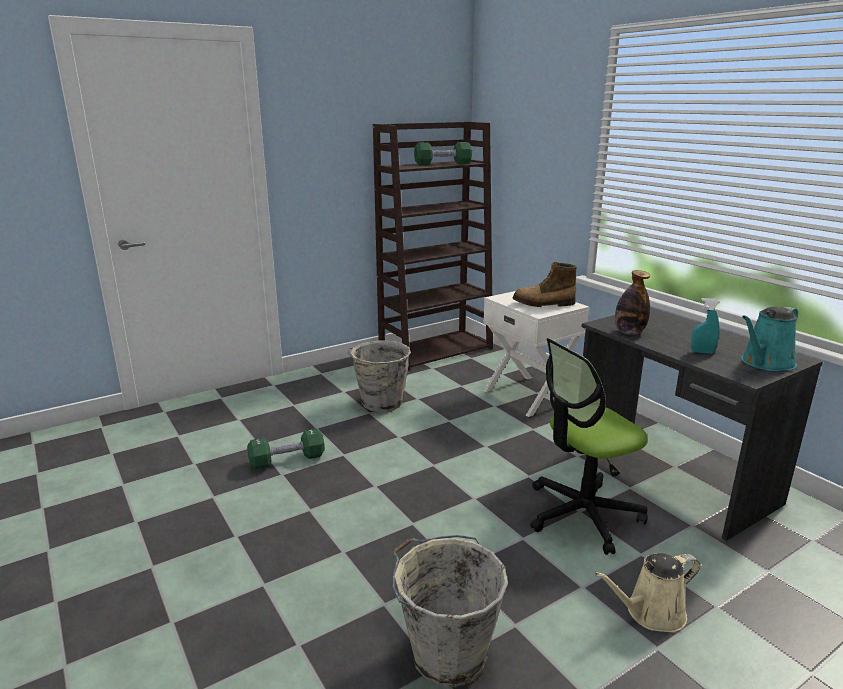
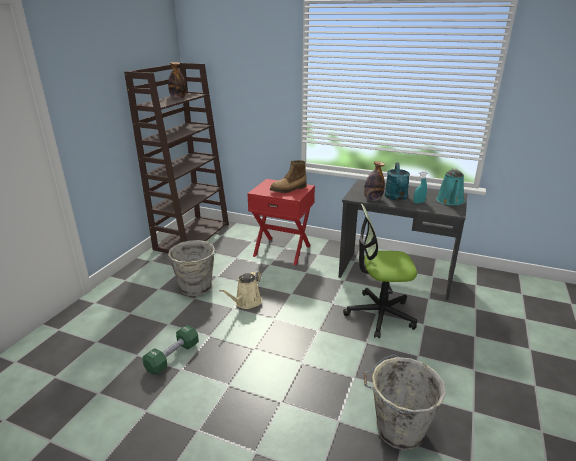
camera: 35 degrees left, 5 degrees up
(443, 164) = (178, 98): green dumbbell -> bottle
(530, 395) = (282, 250): white nightstand -> red nightstand
(582, 514) = (379, 314): office chair -> office chair turned 60 degrees clockwise
(650, 613) = (456, 354): beige watering can -> beige watering can (246, 302)
(672, 339) = (396, 198): none -> turquoise watering can

